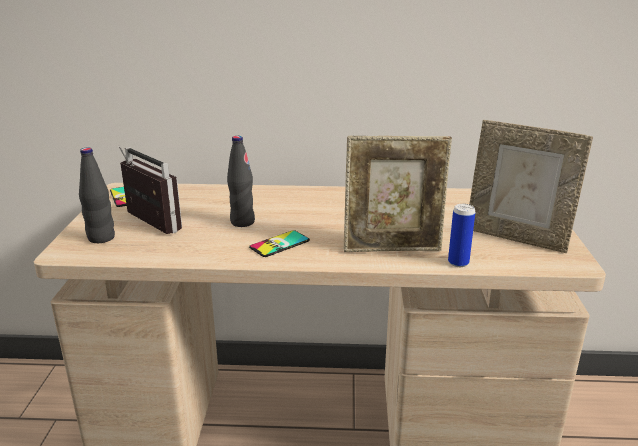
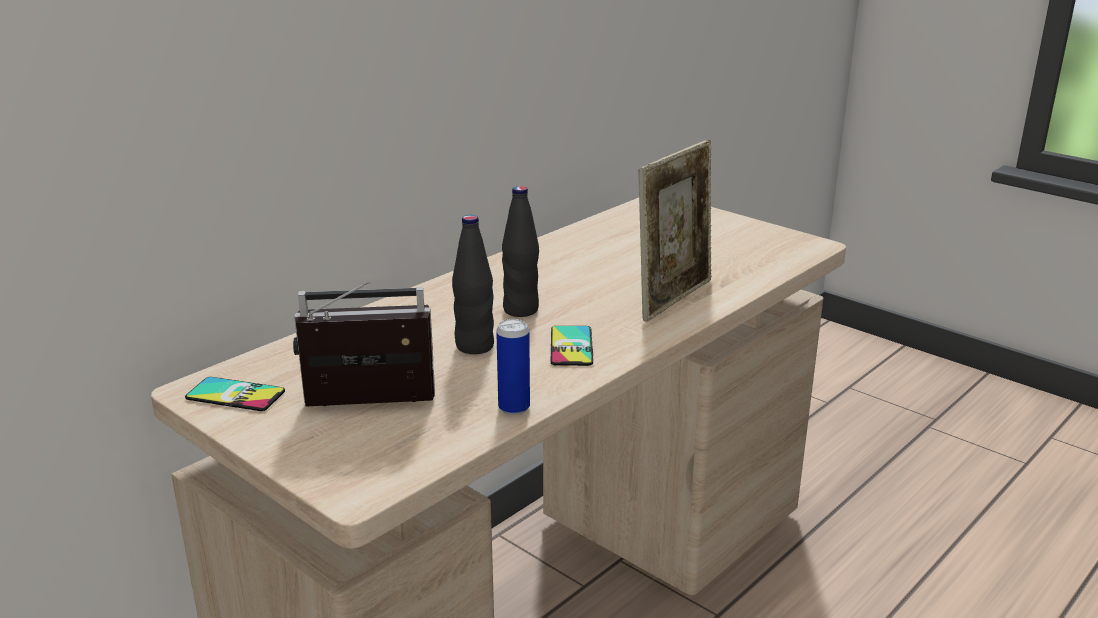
camera: 50 degrees left, 0 degrees up
(101, 238) = (355, 451): black bottle -> black bottle (521, 310)
(458, 263) = (745, 284): can -> can (514, 408)
(516, 238) = (734, 242): picture frame -> none

